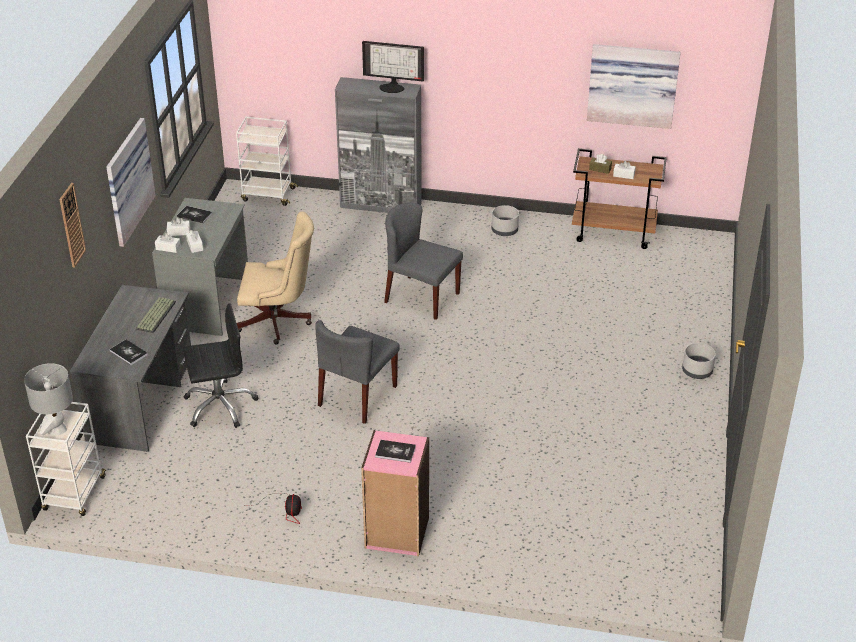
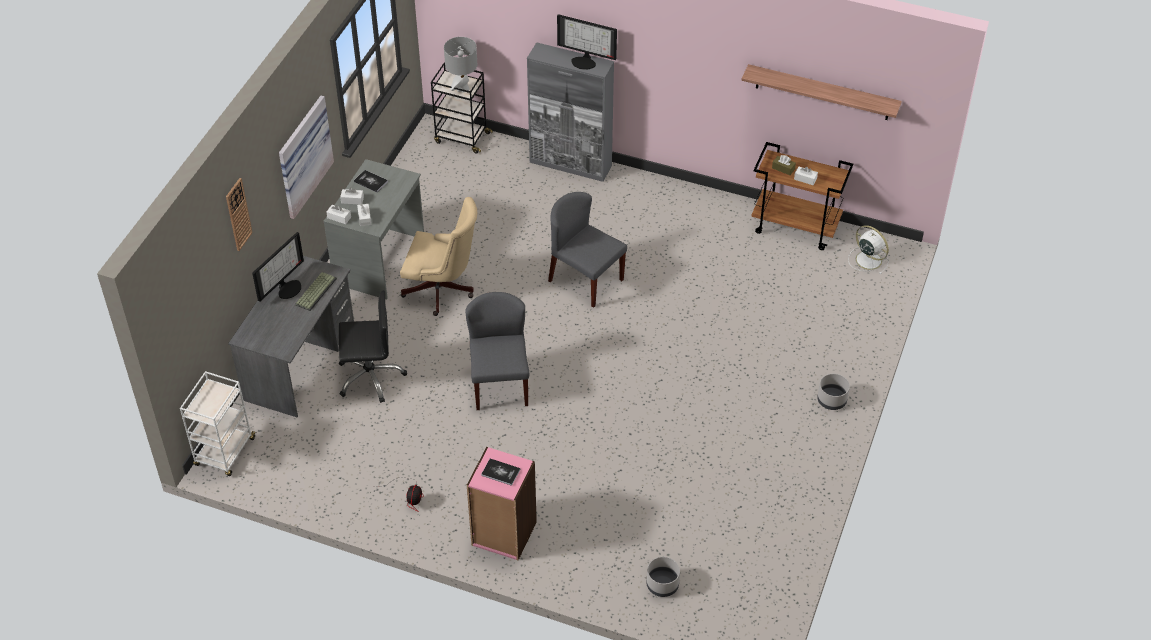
camera: 10 degrees right, 10 degrees up
(57, 430) = (209, 403): grey table lamp -> grey table lamp (462, 88)
(125, 315) = (287, 288): none -> monitor
(128, 353) = (284, 330): book -> none
(267, 194) = (461, 138): white cart -> black cart
(357, 396) = (499, 384): grey chair -> grey chair turned 135 degrees clockwise
(504, 231) = (686, 211): grey planter -> grey planter (662, 585)
(633, 84) = (822, 92): picture -> shelf
(690, 251) = (867, 259): none -> white fan

